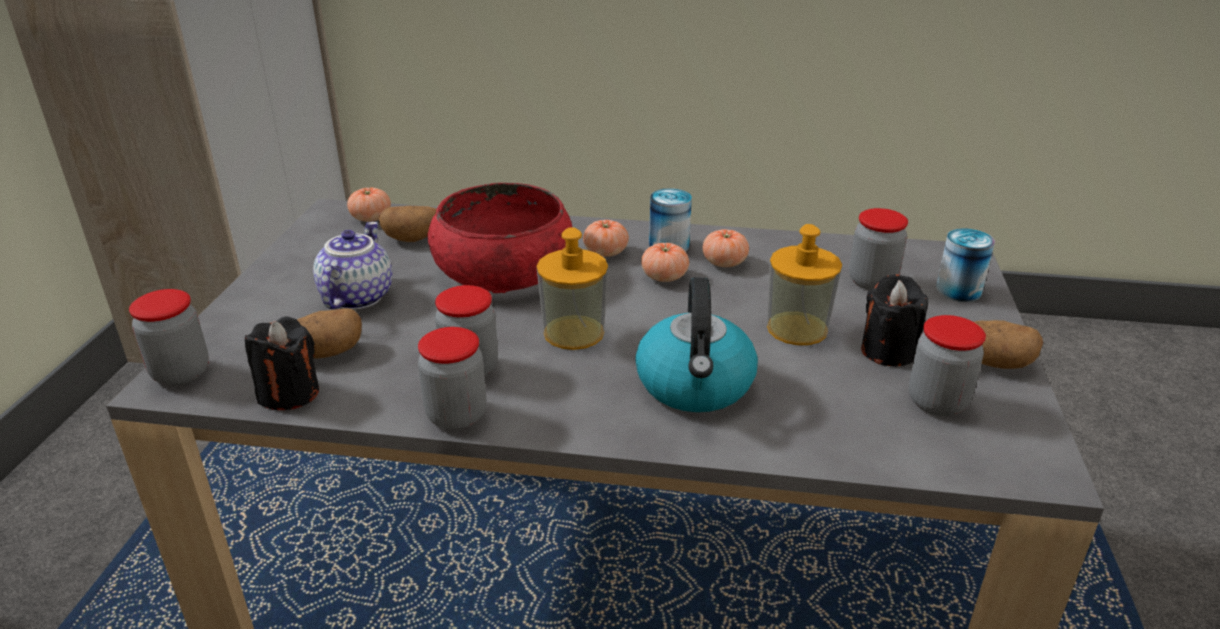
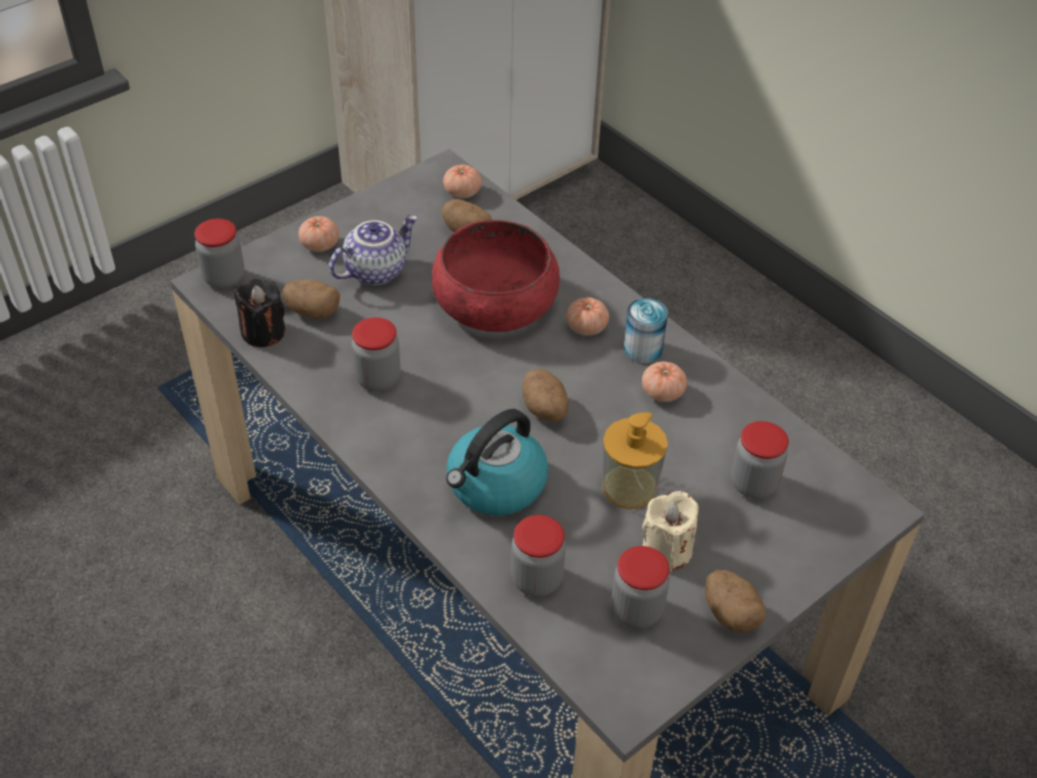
camera: 40 degrees right, 15 degrees up
(456, 415) = (332, 410): jar -> jar (536, 579)
(574, 332) = (473, 390): soap dispenser -> none
(655, 315) = (545, 410): none -> potato
(664, 277) = (598, 378): tomato -> tomato (320, 245)
(888, 351) = (666, 550): black candle -> beige candle
(958, 290) = (812, 538): can -> none

